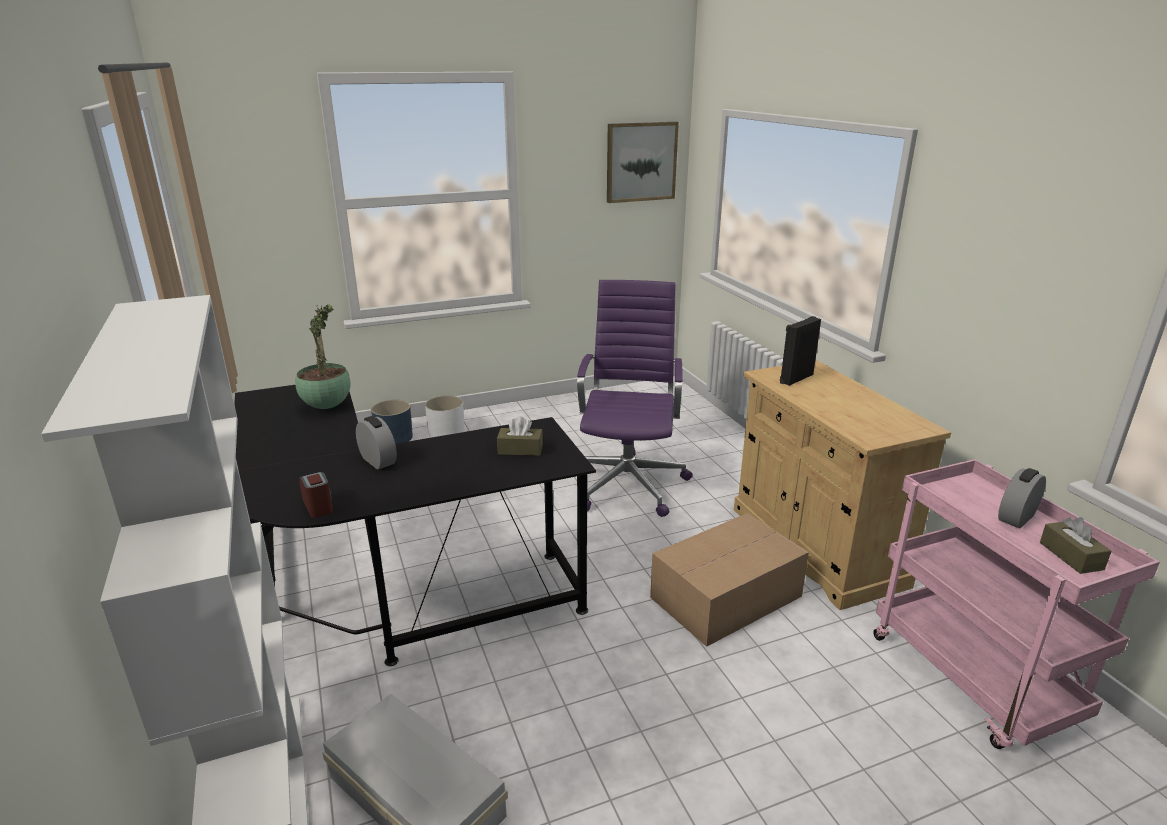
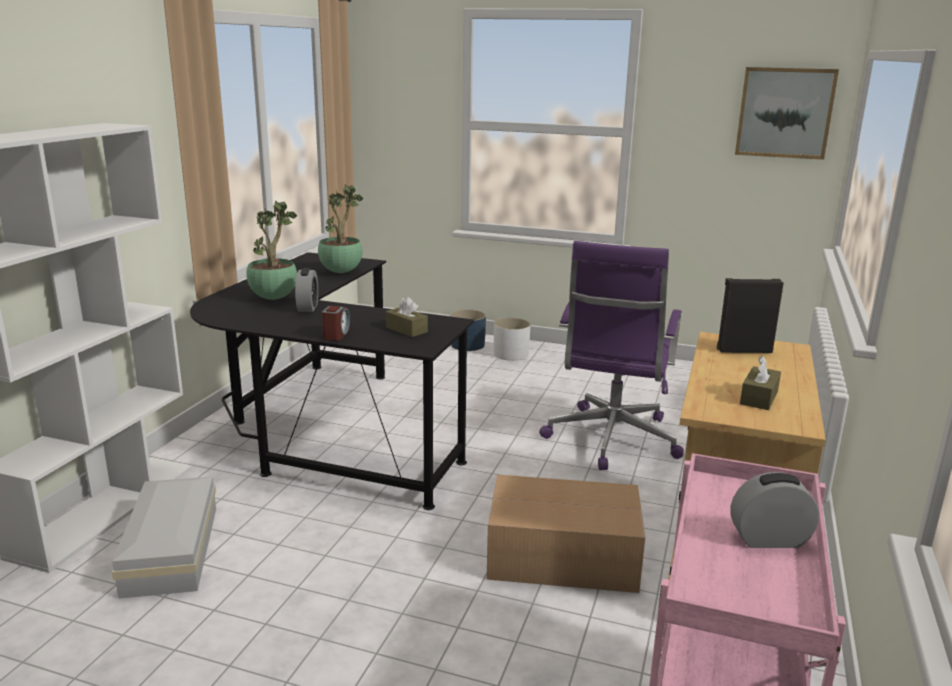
camera: 40 degrees right, 5 degrees down
(317, 463) = (274, 298): none -> potted plant
(318, 506) = (230, 318): alarm clock -> alarm clock (336, 335)
(628, 482) = (611, 440): purple office chair -> purple office chair turned 150 degrees clockwise
(1071, 556) = (757, 591): brown tissue box -> brown tissue box (759, 398)

